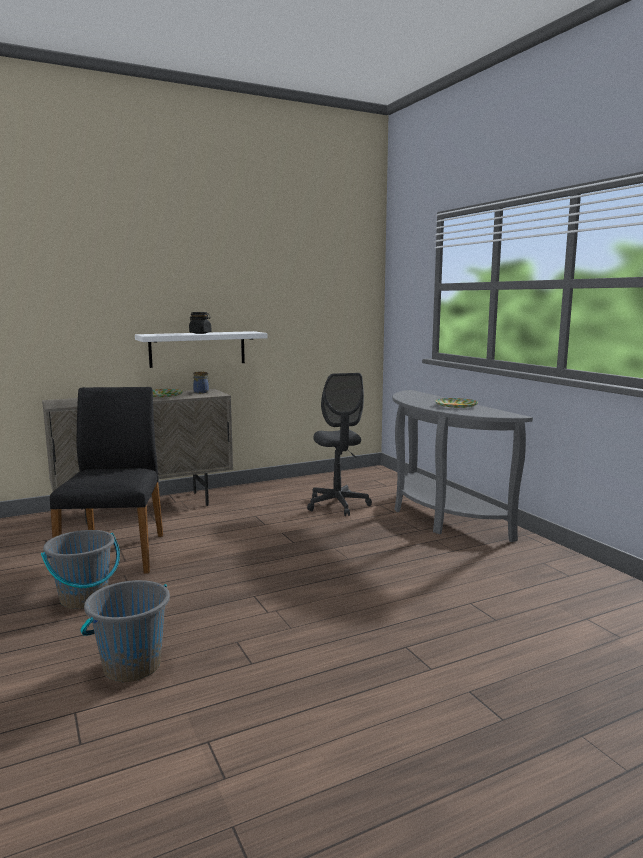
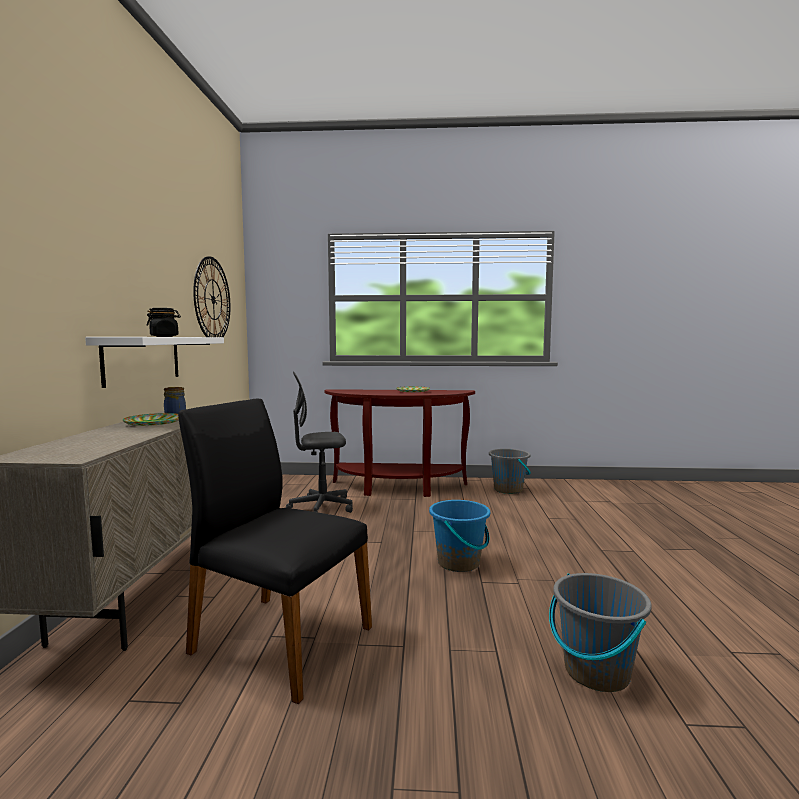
camera: 60 degrees left, 5 degrees down
(84, 598) = (403, 685): grey bucket -> grey bucket (508, 489)
(283, 580) = (459, 563): none -> blue bucket
(310, 295) = (213, 299): none -> wall clock
(337, 505) = (321, 508): grey office chair -> grey office chair turned 150 degrees clockwise
(439, 516) = (398, 488): grey console table -> brown console table

